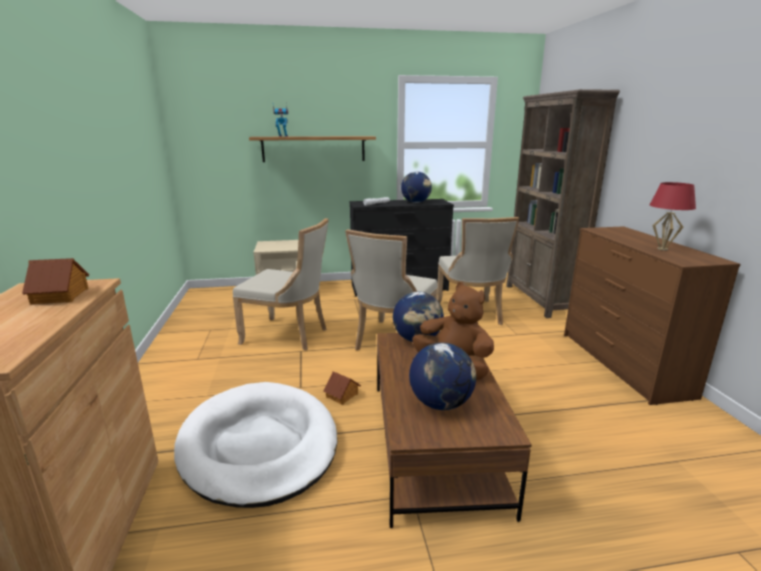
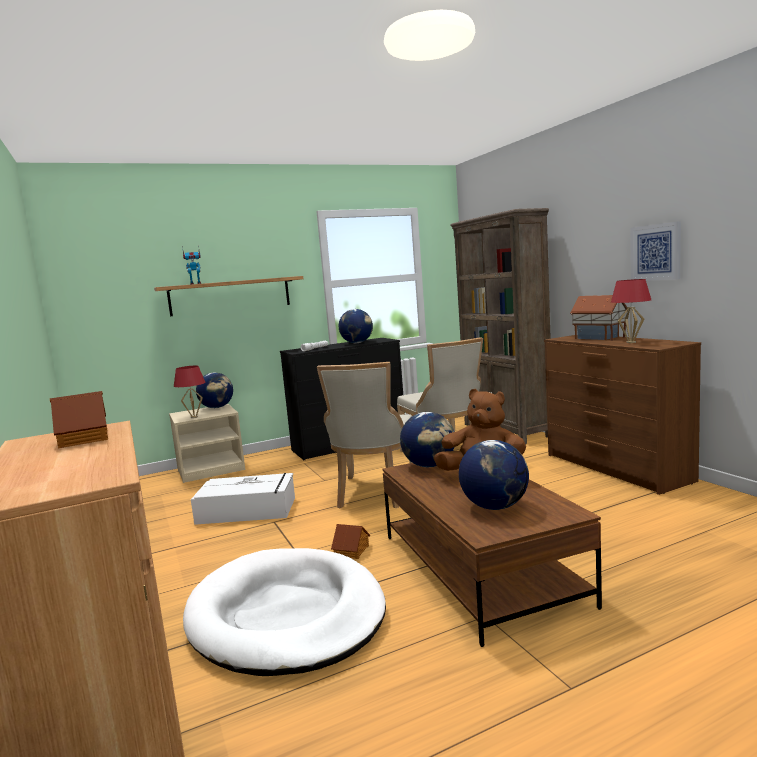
camera: 15 degrees left, 10 degrees down
(271, 248) = (194, 417): none -> red table lamp
(288, 335) = (248, 510): beige chair -> white storage box
(294, 242) = (217, 407): none -> globe
(635, 236) = (599, 338): none -> toy house
(718, 155) = (655, 252): none -> picture

